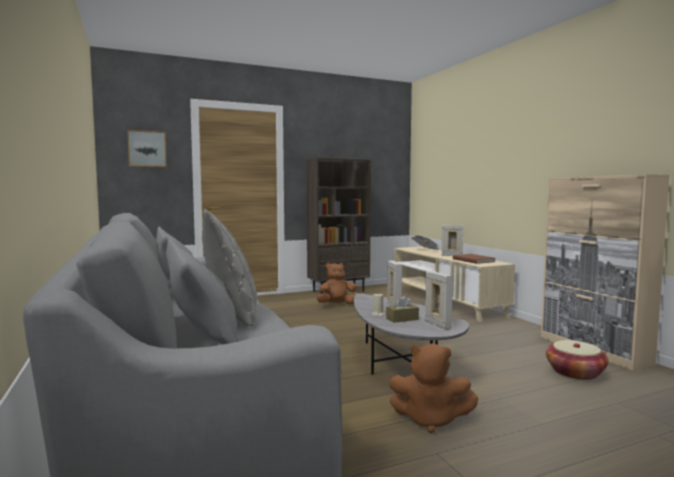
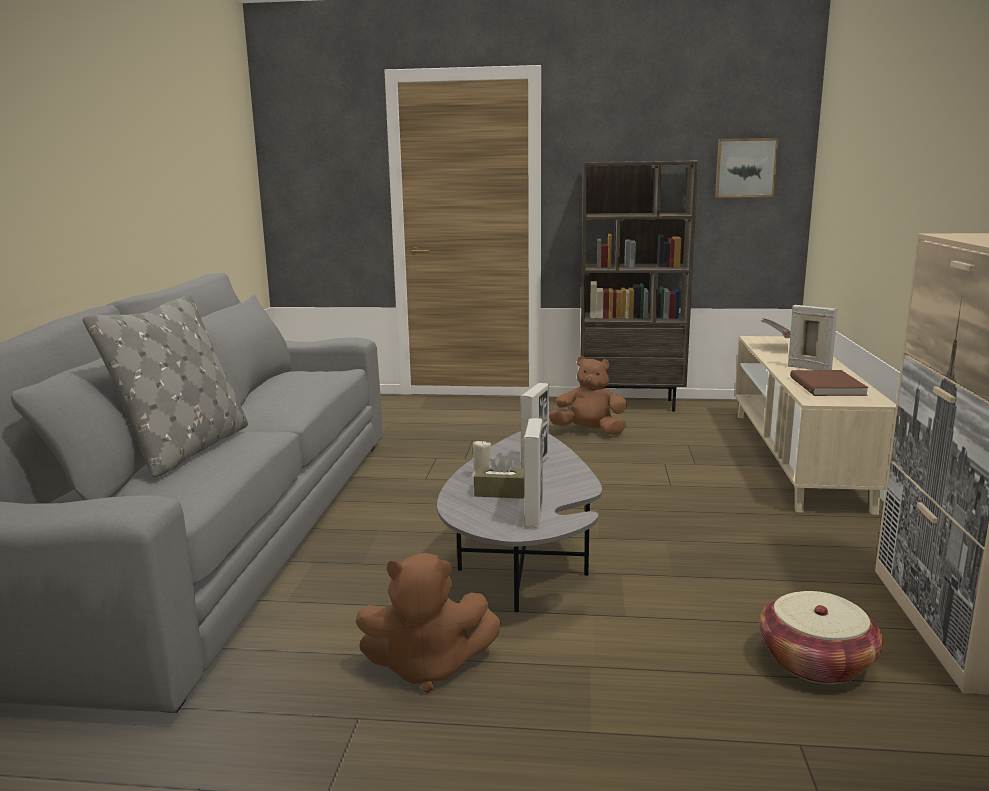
camera: 30 degrees right, 10 degrees up
(147, 149) = (324, 157): picture -> picture (745, 168)
(430, 420) = (427, 667): brown plush toy -> brown plush toy turned 45 degrees counterclockwise

